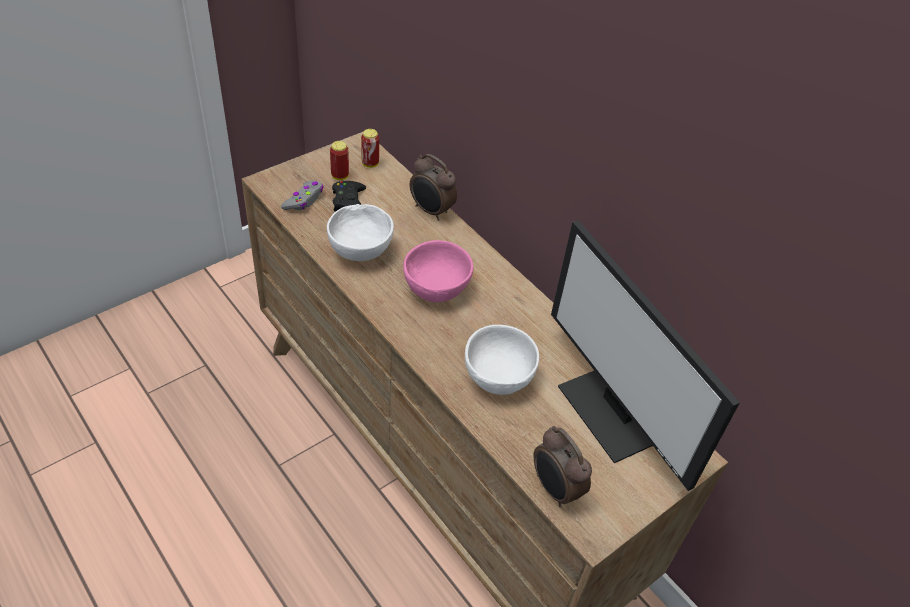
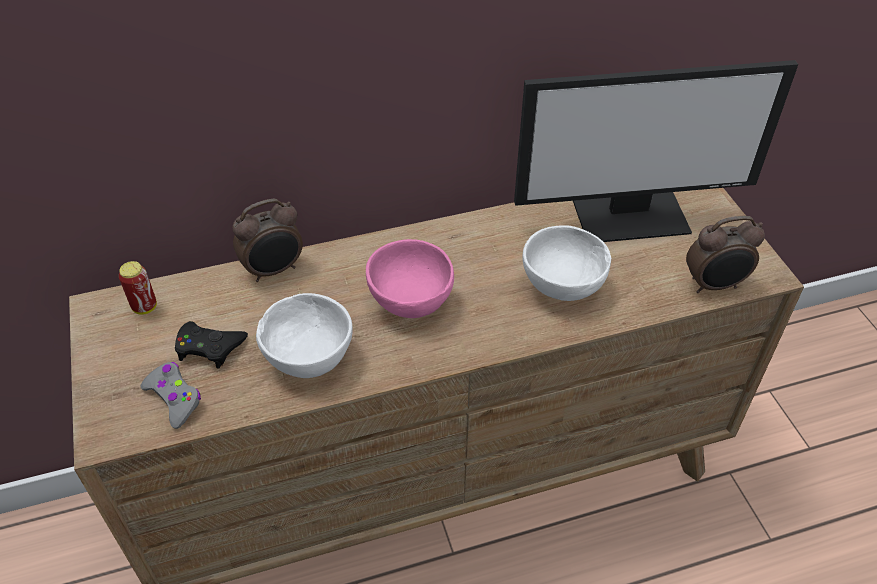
camera: 65 degrees left, 0 degrees up
(340, 176) = (149, 346): can -> none

